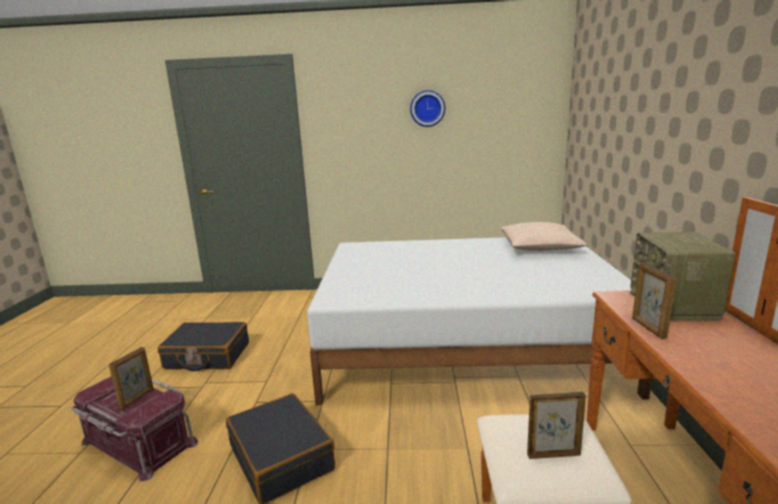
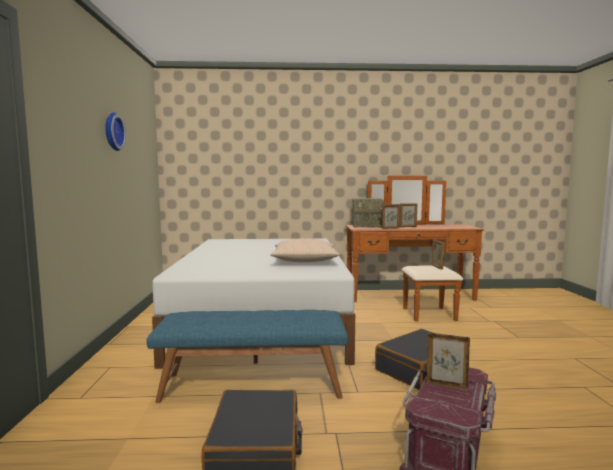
camera: 95 degrees left, 10 degrees down
(297, 349) = (252, 385): none -> blue bench
(540, 247) = (233, 243): beige pillow -> beige pillow (304, 260)
(717, 355) = (408, 227): none -> picture frame

